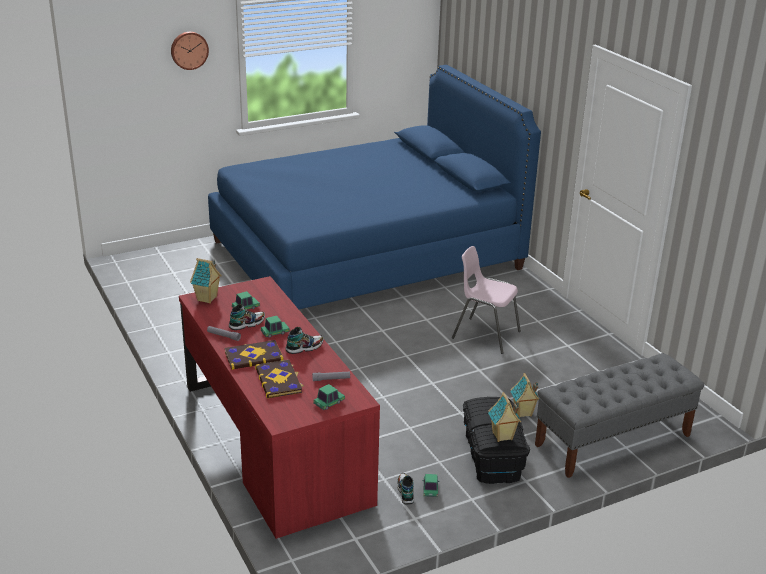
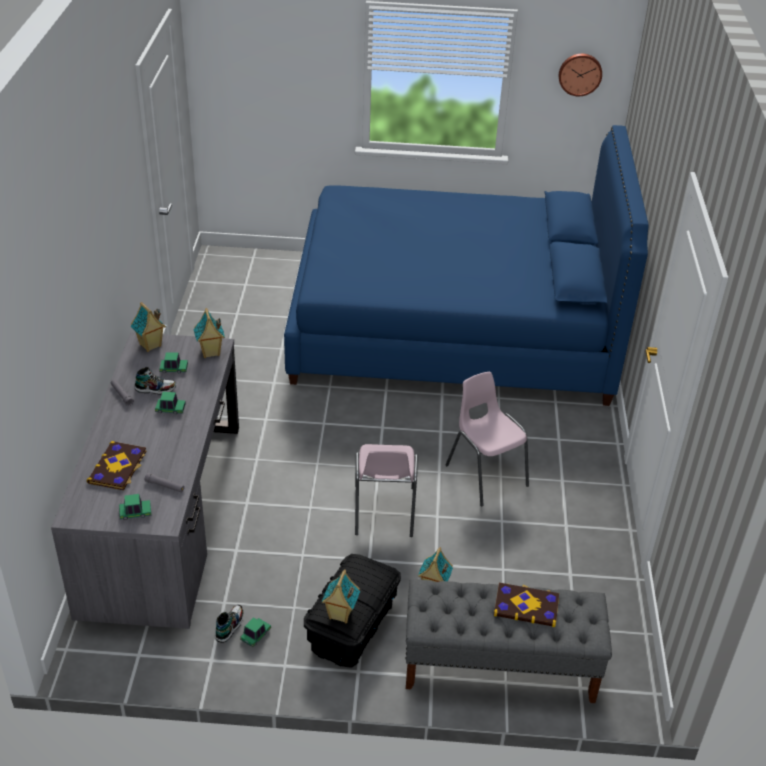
camera: 30 degrees right, 10 degrees up
(189, 50) = (305, 50): wall clock -> wall clock (580, 74)
(253, 356) = (124, 429): book -> book (526, 605)
(262, 289) = (210, 352): none -> toy house
(274, 443) = (163, 516): red desk -> grey desk
(304, 348) = (178, 438): shoe -> none
(439, 380) = (383, 512): none -> pink chair

